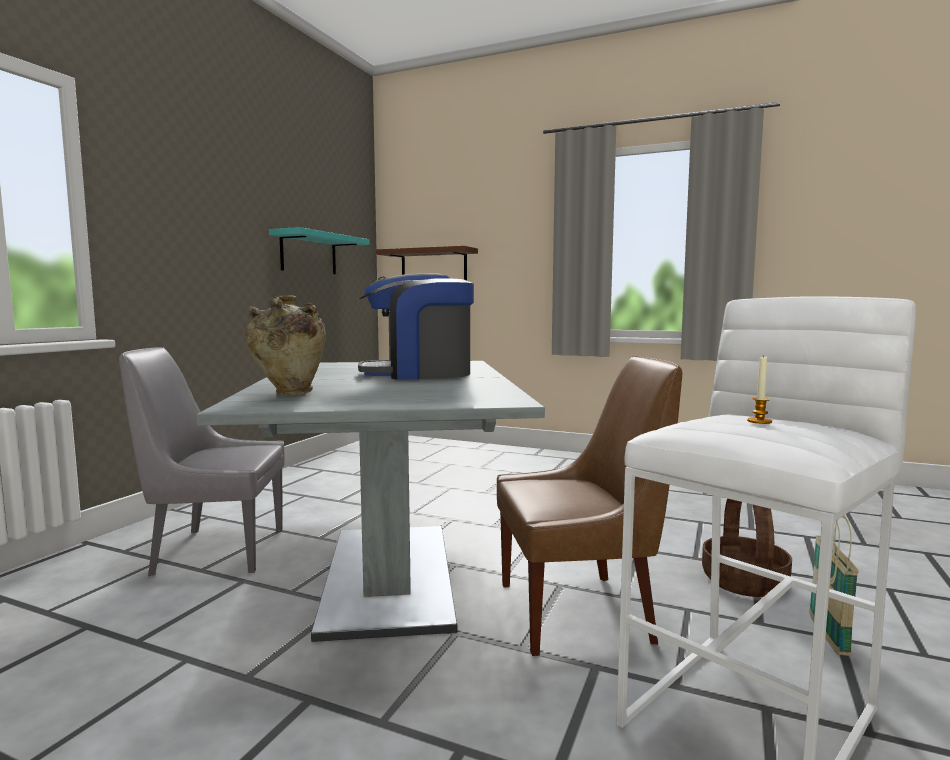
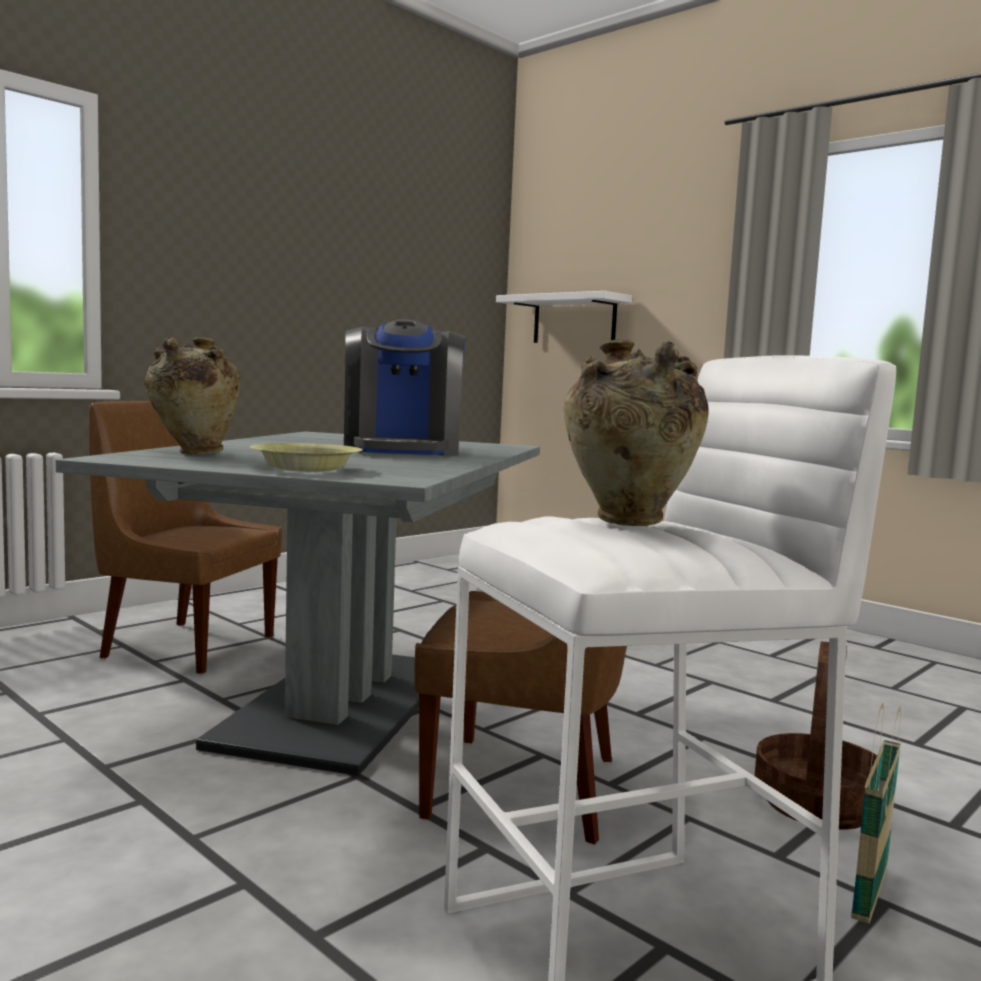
camera: 20 degrees right, 0 degrees up
(215, 551) = (184, 646): grey chair -> brown chair
(308, 253) = (395, 299): turquoise shelf -> none
(417, 399) = (306, 469): none -> yellow bowl
(418, 373) = (402, 450): coffee machine -> coffee machine turned 105 degrees counterclockwise
(433, 266) = (574, 320): brown shelf -> white shelf
(759, 421) = (628, 523): candle -> beige vase

